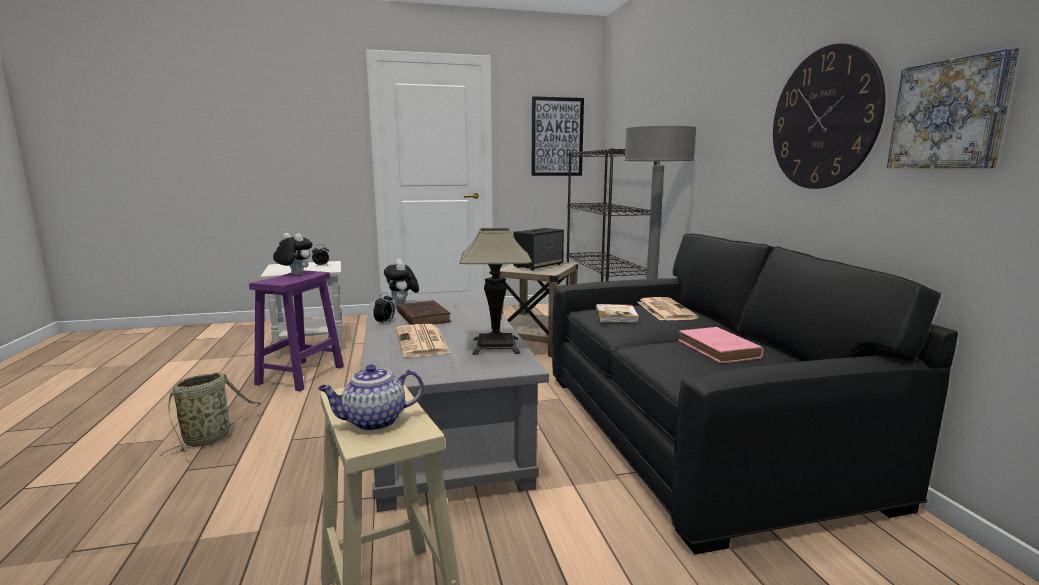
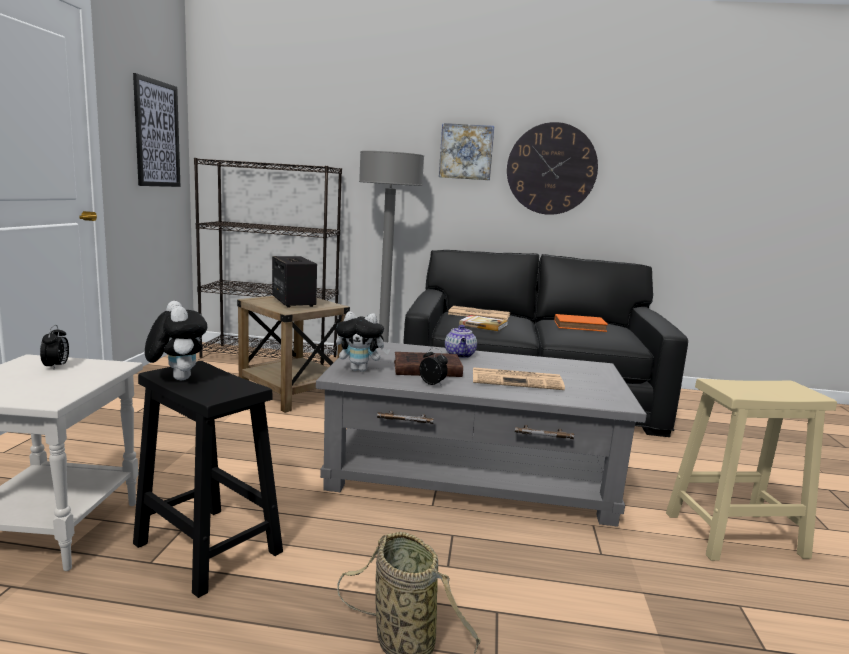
camera: 70 degrees left, 0 degrees up
(294, 274) = (177, 378): plush toy -> plush toy turned 105 degrees clockwise
(301, 374) = (206, 547): purple stool -> black stool
(373, 422) = (781, 391): teapot -> teapot (460, 355)
(496, 346) = (544, 363): table lamp -> none
(719, 350) = (581, 326): pink book -> orange book
(950, 115) = (636, 179): picture -> picture (466, 152)

